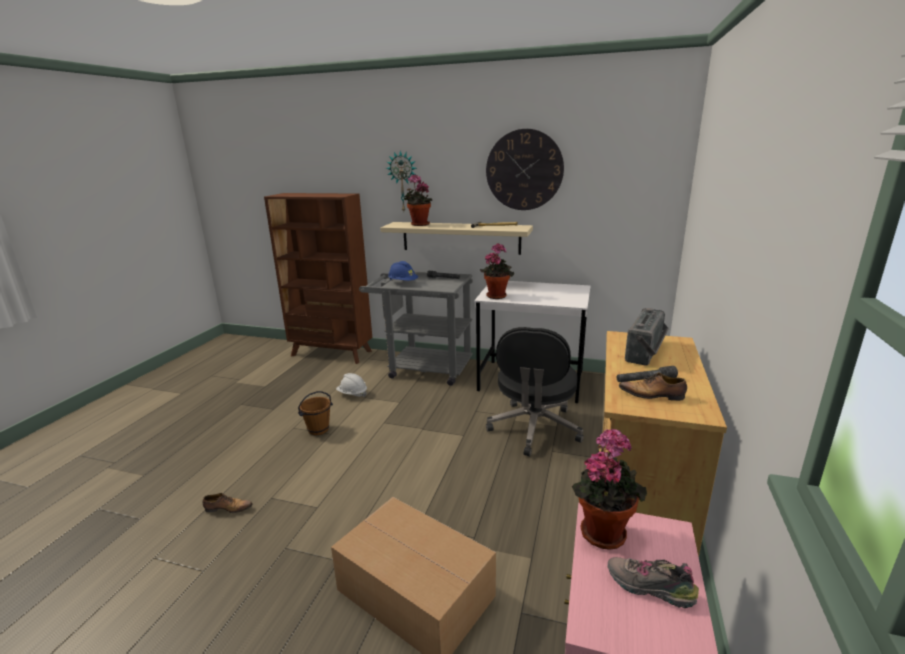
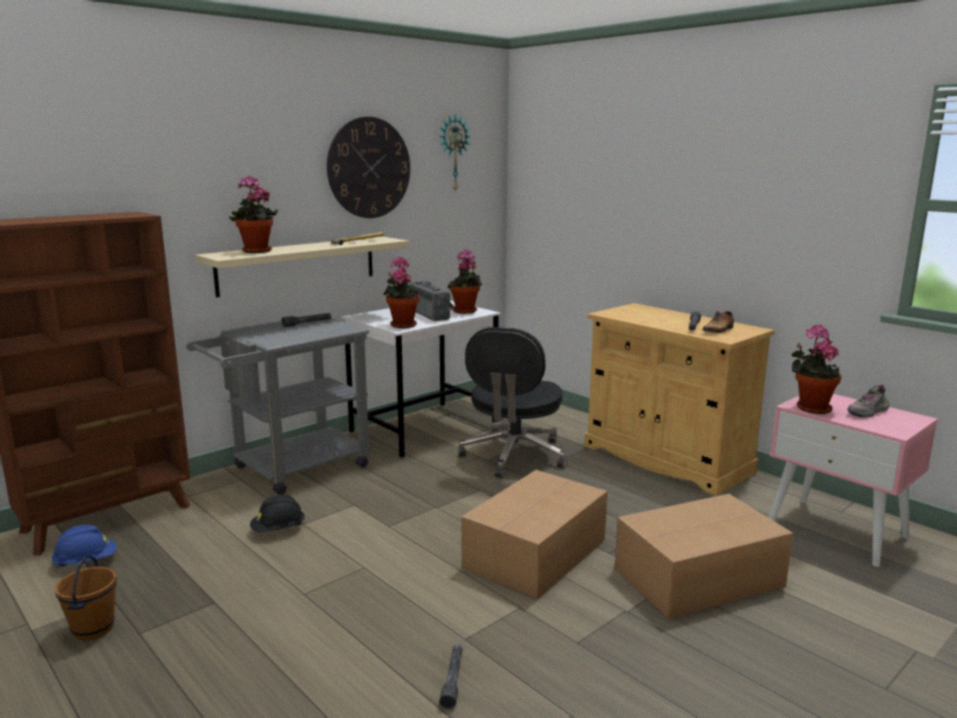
camera: 60 degrees left, 5 degrees down
(228, 508) = (453, 680): shoe -> grey flashlight
(318, 429) = (339, 574): brown bucket -> brown bucket (92, 629)
(352, 394) = (278, 530): white hard hat -> black hard hat
(393, 491) = (537, 553): none -> cardboard box
(403, 182) = (209, 189): wall clock -> wall clock (453, 153)
(403, 282) = (281, 338): blue hard hat -> blue hard hat (86, 562)
(534, 429) = (513, 456): black office chair -> black office chair turned 60 degrees clockwise
(565, 299) = (465, 312): none -> potted plant
(647, 352) = (646, 315): radio -> radio (432, 314)

